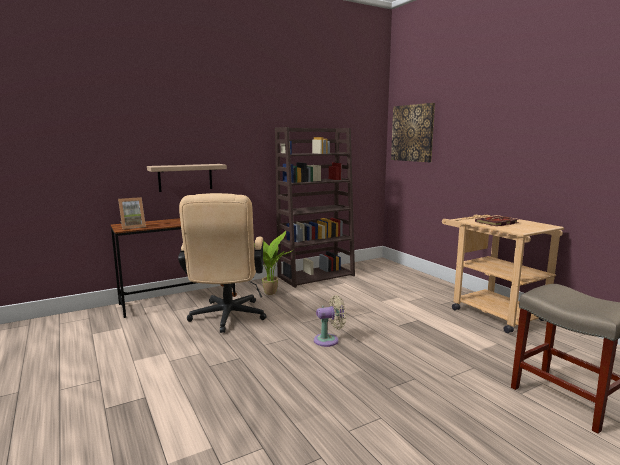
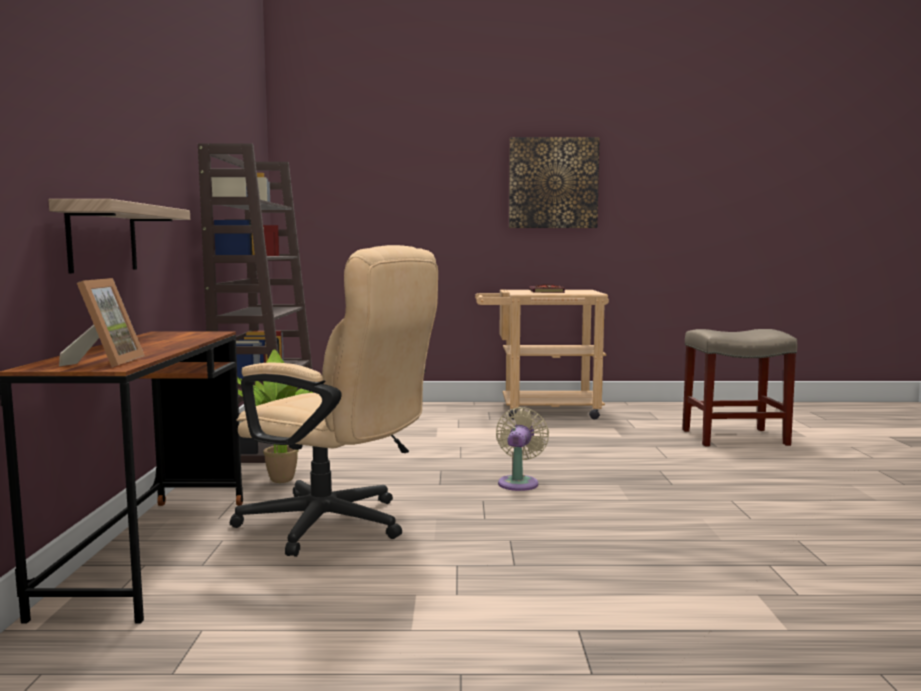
camera: 60 degrees left, 5 degrees down
(412, 133) = (334, 182): picture -> picture (553, 183)

